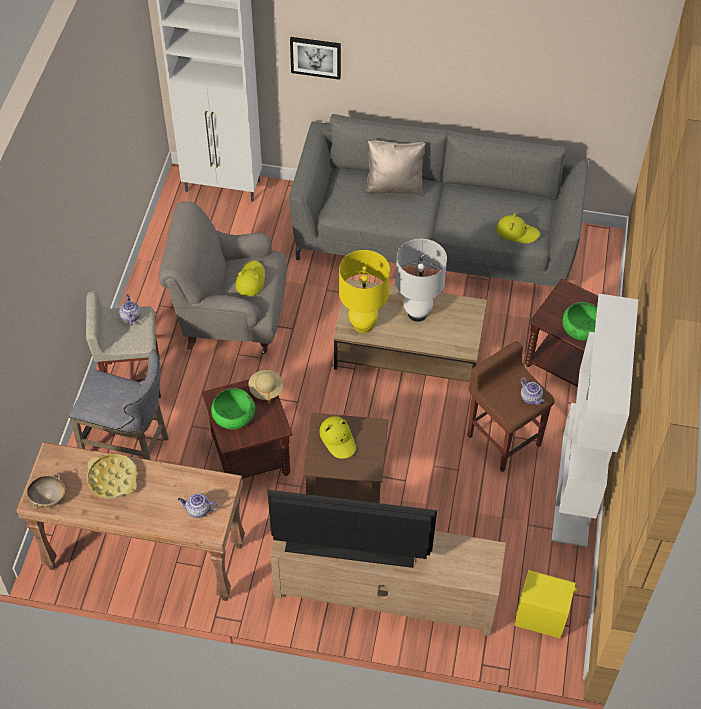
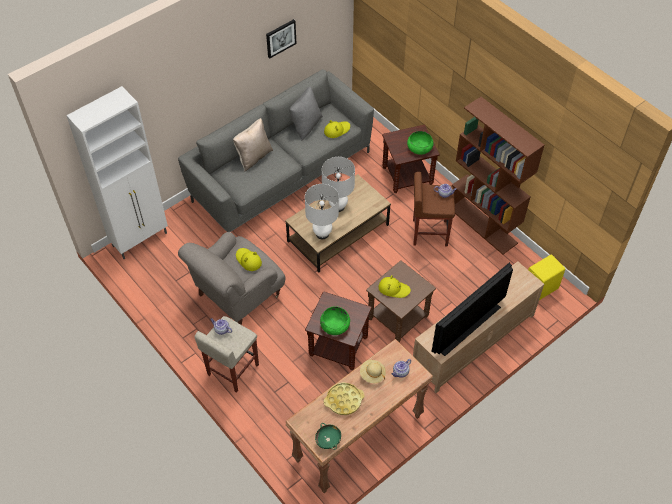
camera: 50 degrees left, 0 degrees up
(48, 497) = (328, 440): beige bowl -> green bowl
(130, 447) = (278, 400): grey stool -> none
(266, 389) = (332, 299): beige hat -> beige hat (372, 374)
(316, 57) = (170, 113): picture -> picture (280, 38)
(363, 325) = (322, 234): yellow table lamp -> white table lamp
(491, 200) = (306, 126): none -> grey pillow
(575, 490) = (483, 225): white bookcase -> brown bookcase

